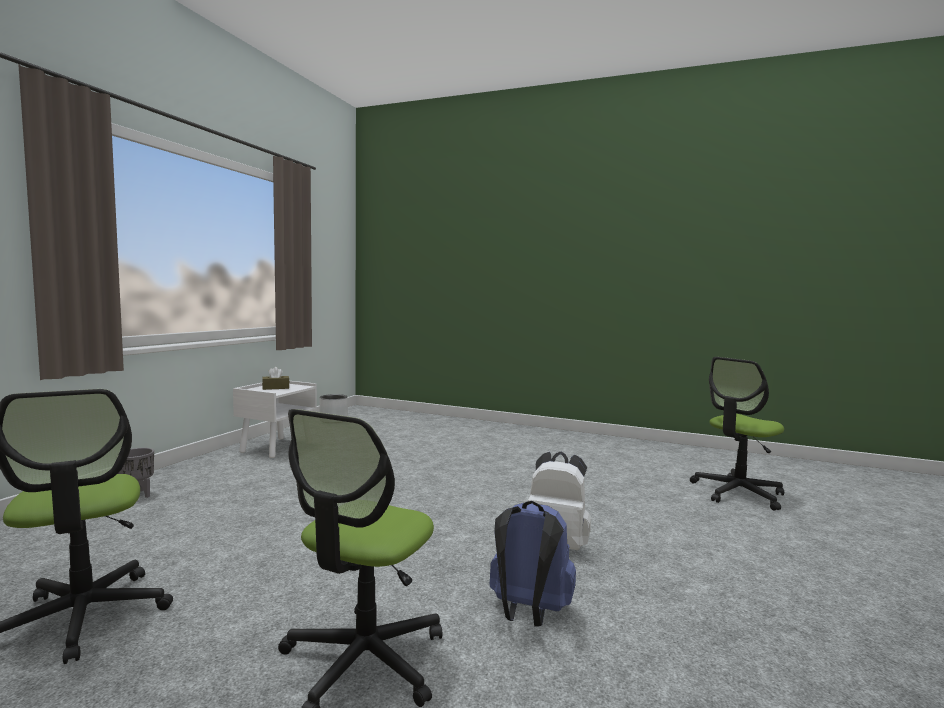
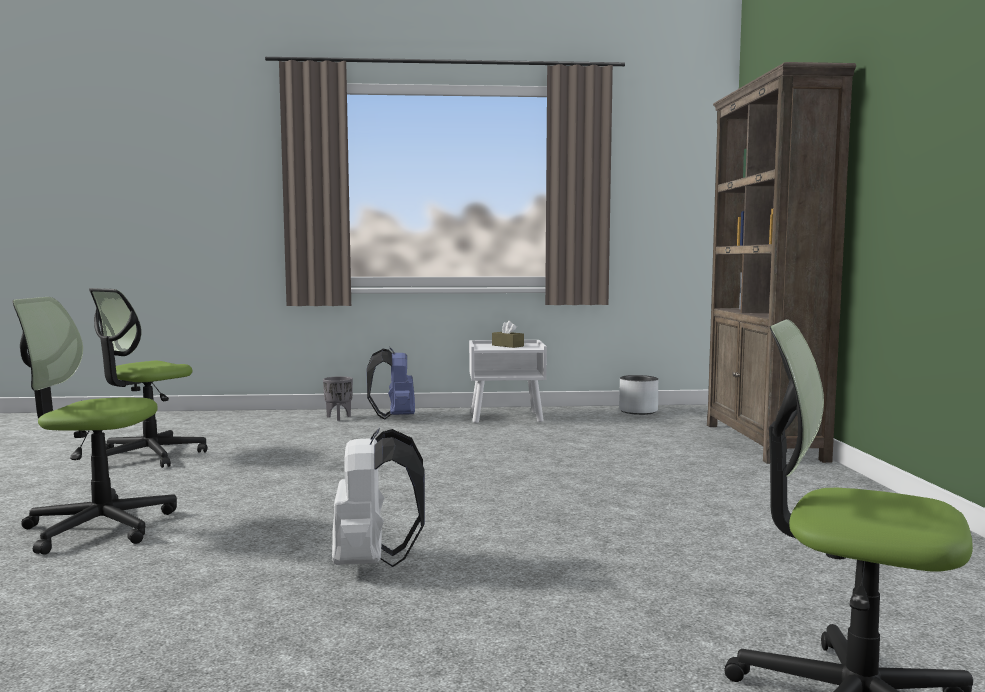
camera: 65 degrees right, 0 degrees up
(441, 420) = (763, 442): none -> brown bookcase
(528, 613) = (189, 569): blue backpack -> blue backpack (395, 417)

